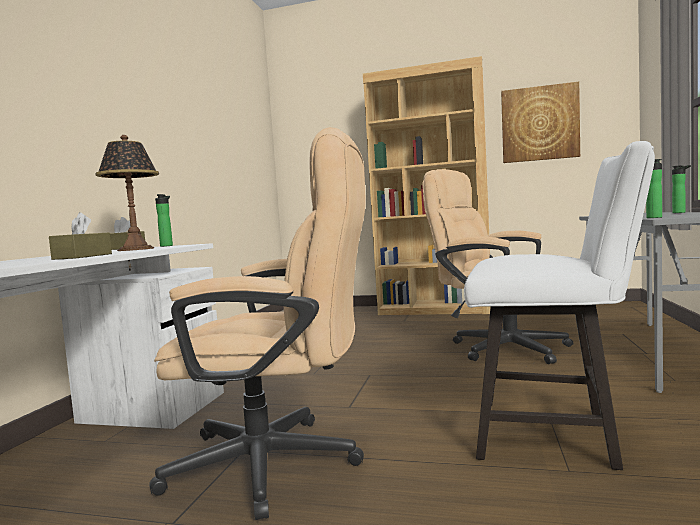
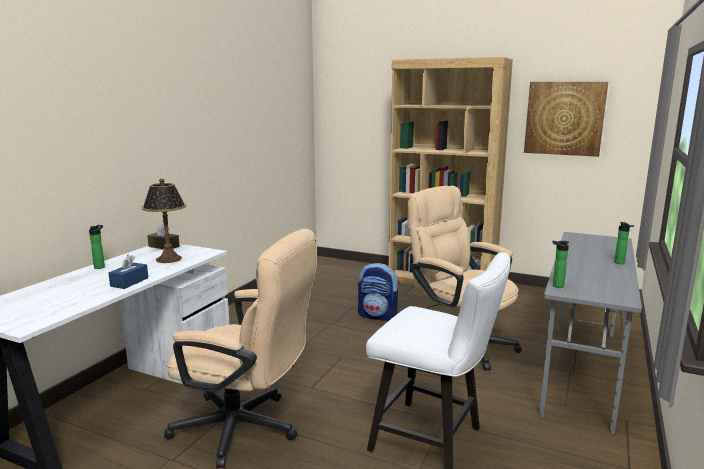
camera: 10 degrees right, 10 degrees up
(83, 256) = (129, 282): brown tissue box -> blue tissue box
(167, 246) = (193, 249): bottle -> bottle (100, 267)
(388, 339) = (378, 316): none -> backpack

